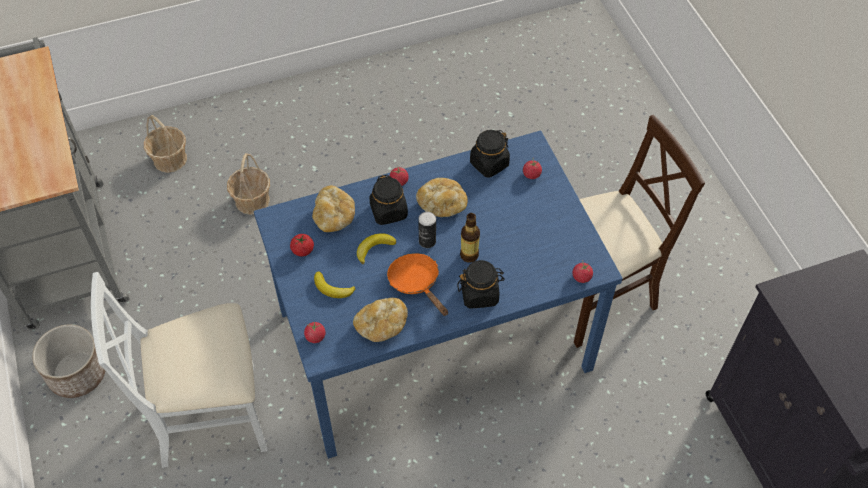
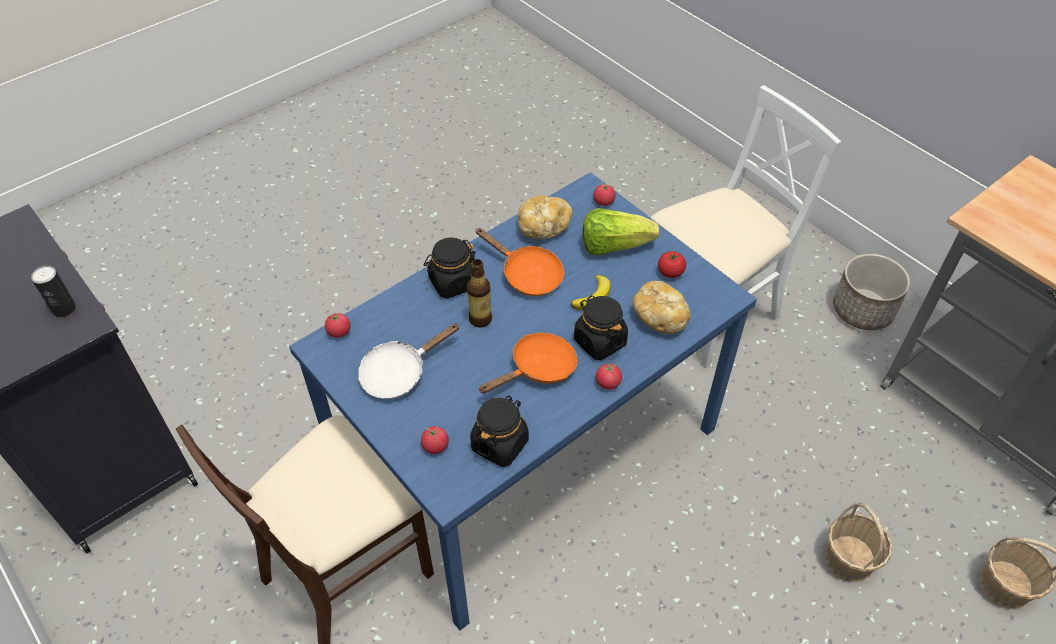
camera: 160 degrees right, 5 degrees down
(332, 288) = (614, 246): banana -> lettuce
(427, 241) = (536, 321): can -> can (64, 309)
(442, 204) = (538, 369): bread -> orange frying pan
(543, 231) = (399, 373): none -> white frying pan

